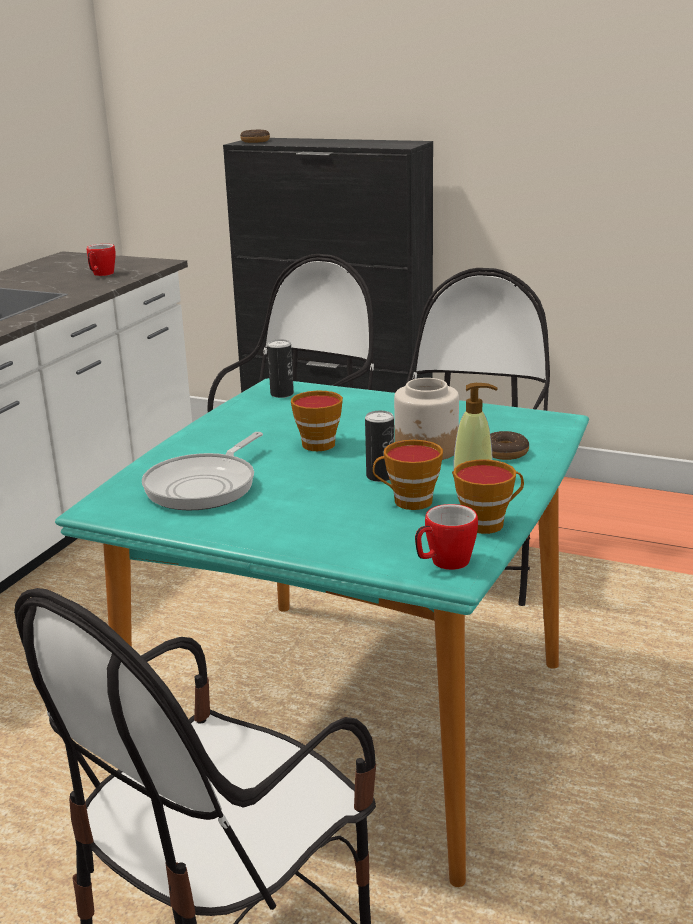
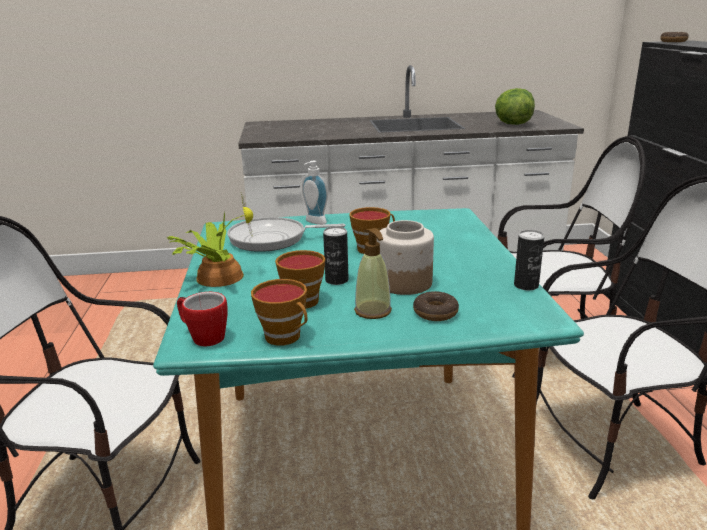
camera: 60 degrees right, 0 degrees up
(101, 275) = (512, 124): mug -> lettuce
(183, 454) = (314, 222): none -> soap dispenser
(282, 394) = (443, 218): can -> can (526, 285)
(282, 535) = (217, 276): none -> potted plant

